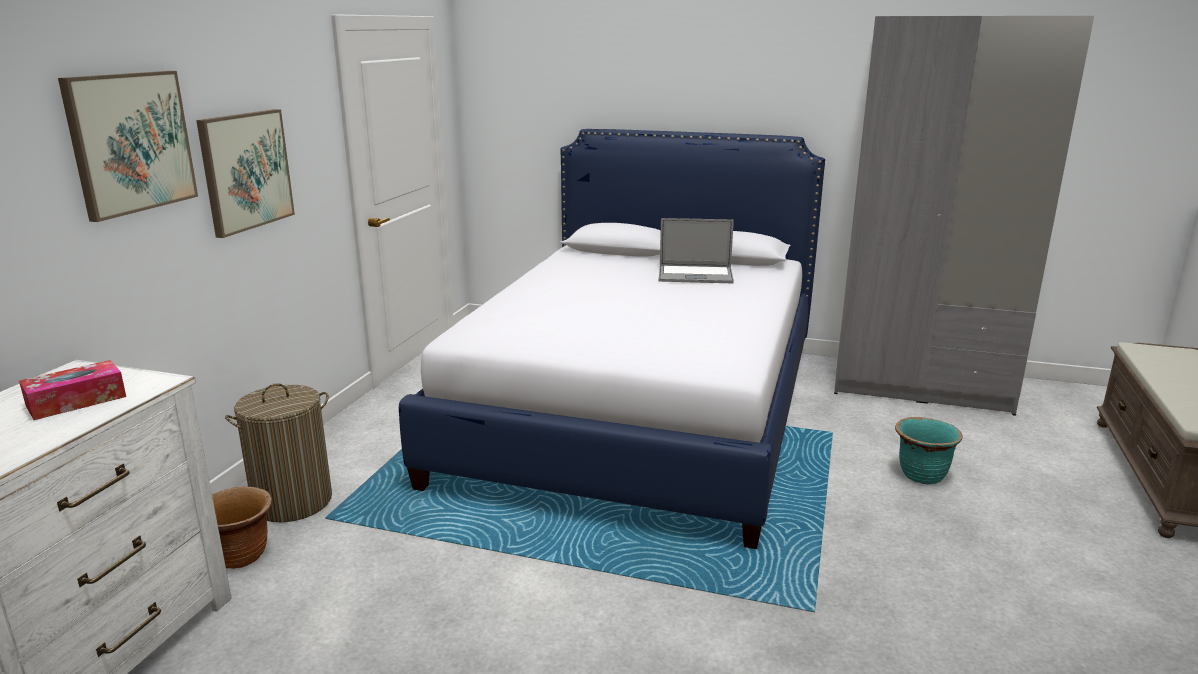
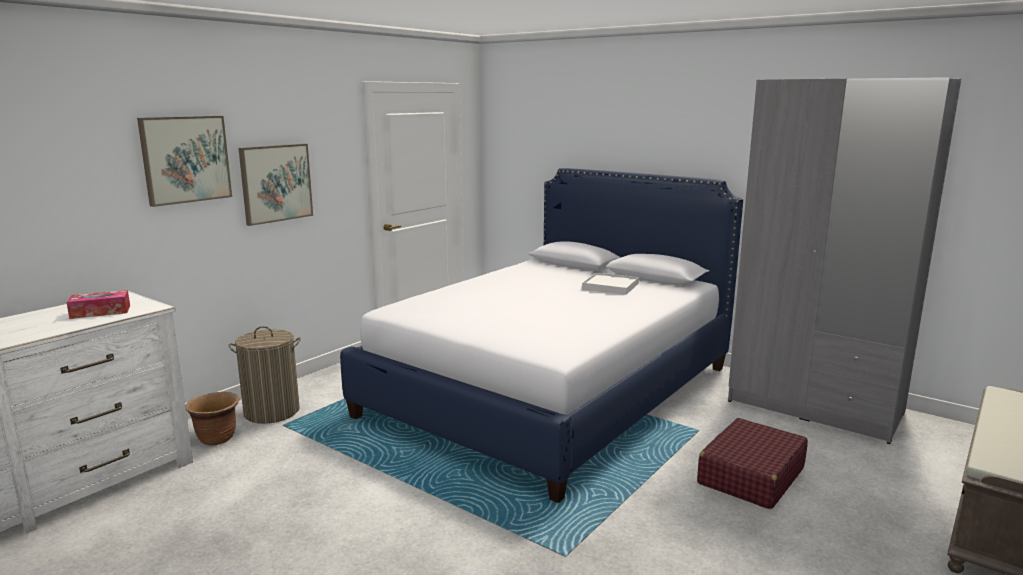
camera: 20 degrees right, 5 degrees down
(695, 275) = (610, 286): laptop -> white tray
(921, 475) = (750, 476): turquoise planter -> red suitcase

